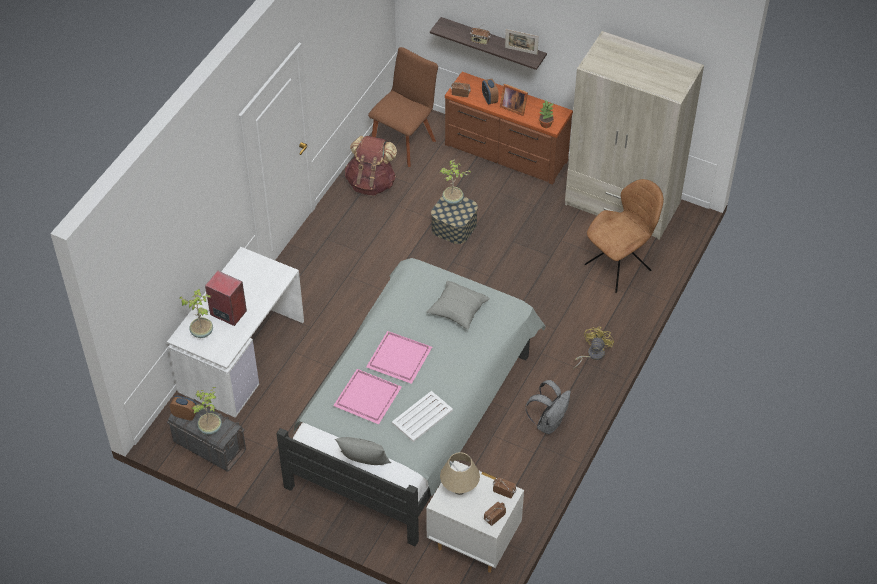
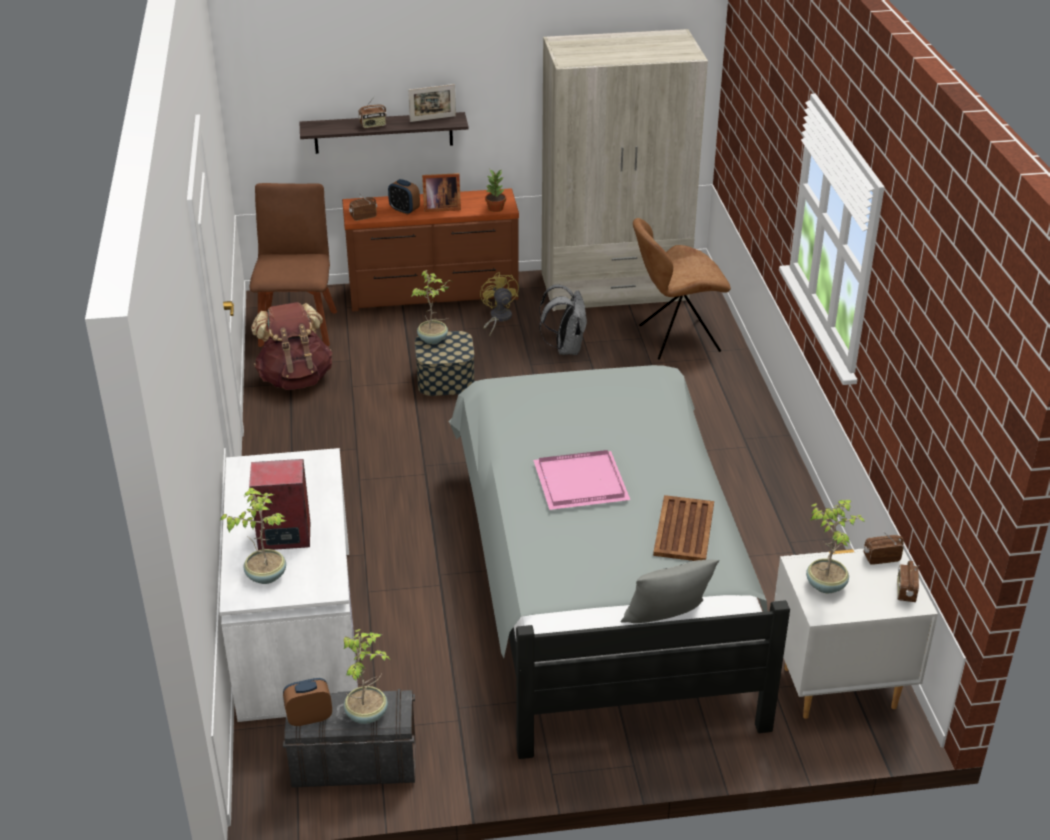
camera: 35 degrees left, 15 degrees down
(366, 398) = (587, 544): pink tray -> none
(421, 417) = (683, 530): white tray -> brown tray
(457, 310) = (596, 404): grey pillow -> none
(459, 489) = (826, 584): beige table lamp -> potted plant
(548, 423) = (773, 514): grey backpack -> grey backpack (565, 348)
(592, 355) = (742, 428): yellow fan -> yellow fan (498, 318)
(620, 266) = (675, 339): brown chair -> brown chair turned 120 degrees counterclockwise

